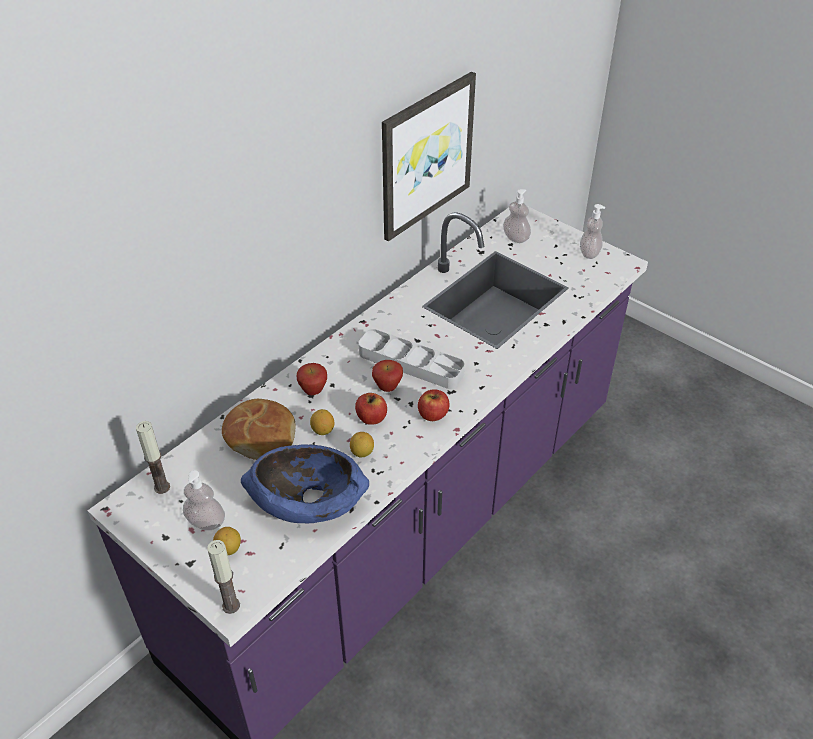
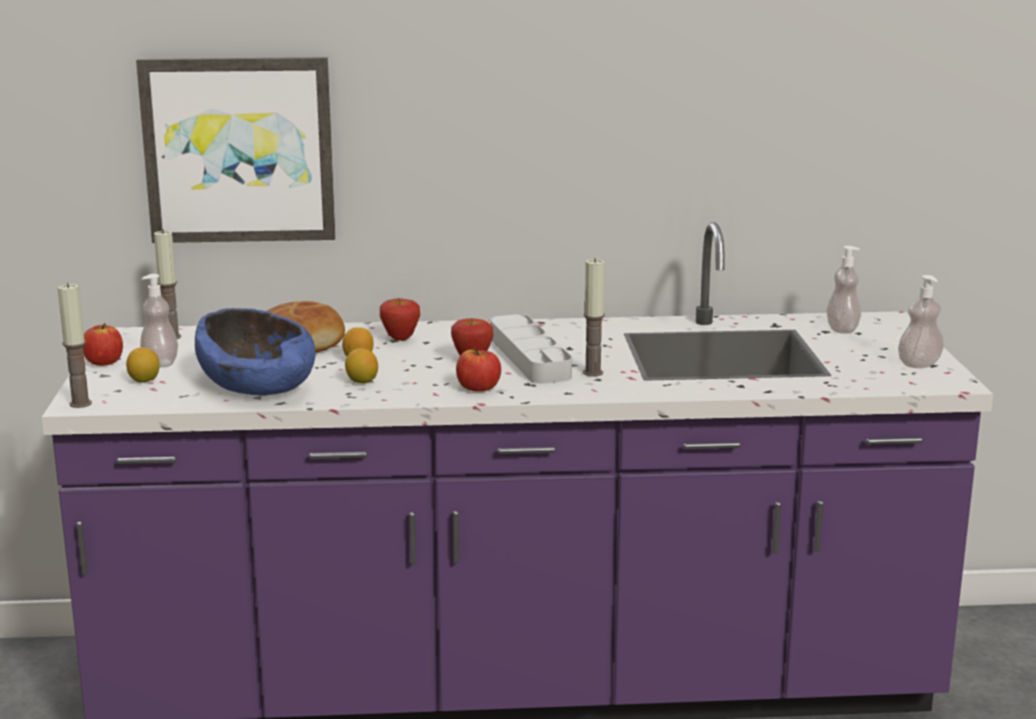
camera: 45 degrees right, 25 degrees down
(371, 418) = (416, 369): apple -> apple (104, 362)
(425, 155) = (702, 140): picture -> picture (239, 150)
(465, 358) = (593, 373): none -> candle

